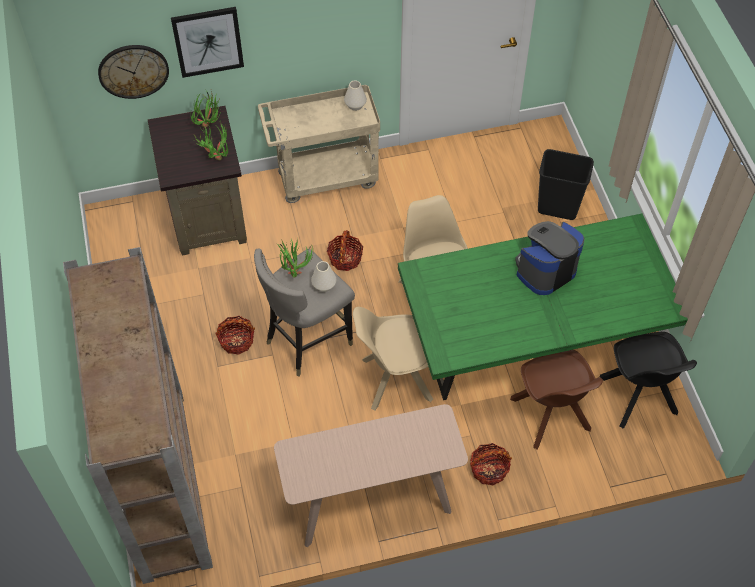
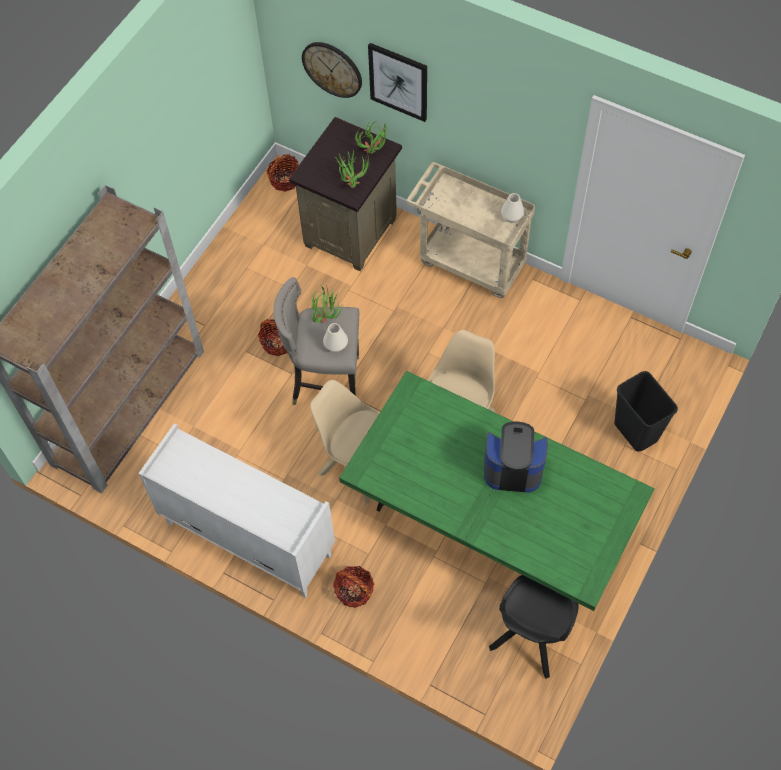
camera: 45 degrees right, 5 degrees up
(345, 258) = (420, 340): basket -> basket (285, 180)
(371, 501) = (248, 539): beige console table -> white dresser
(551, 416) = (444, 592): brown chair -> none

